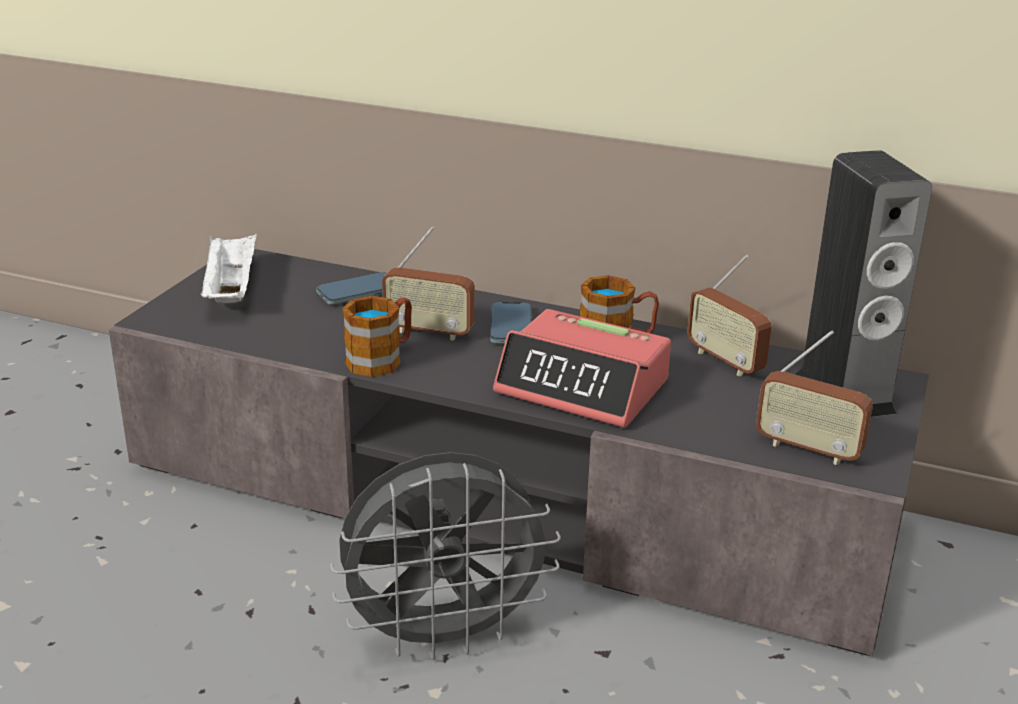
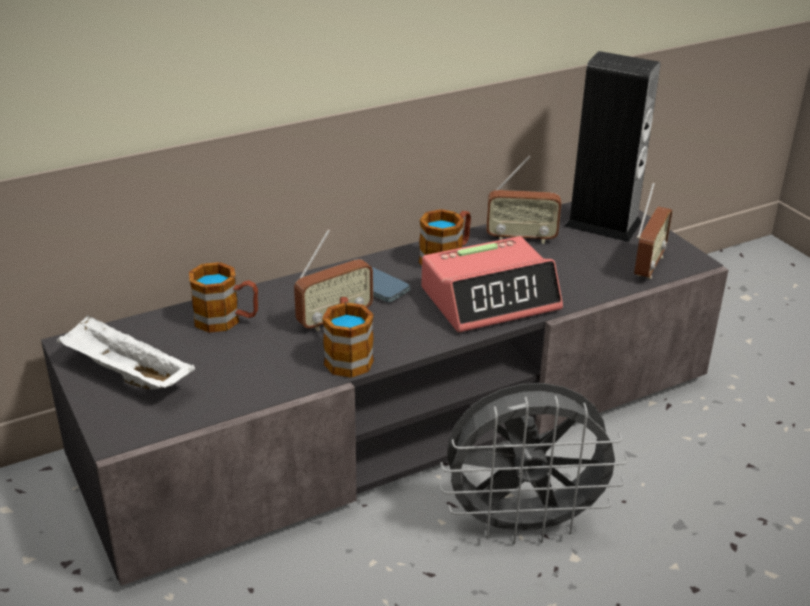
camera: 50 degrees left, 5 degrees up
(358, 292) = (226, 320): phone -> mug
(444, 636) = (523, 524): grey fan -> grey fan turned 60 degrees clockwise
(808, 449) = (648, 266): radio -> radio turned 45 degrees counterclockwise

